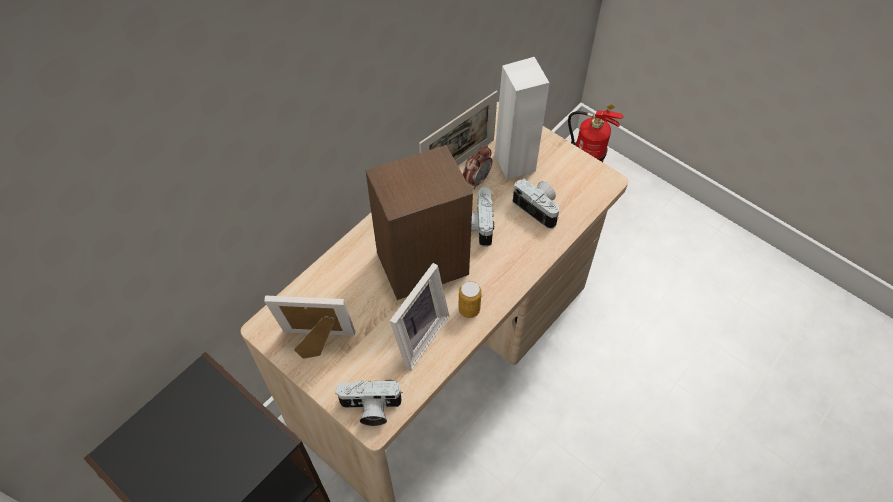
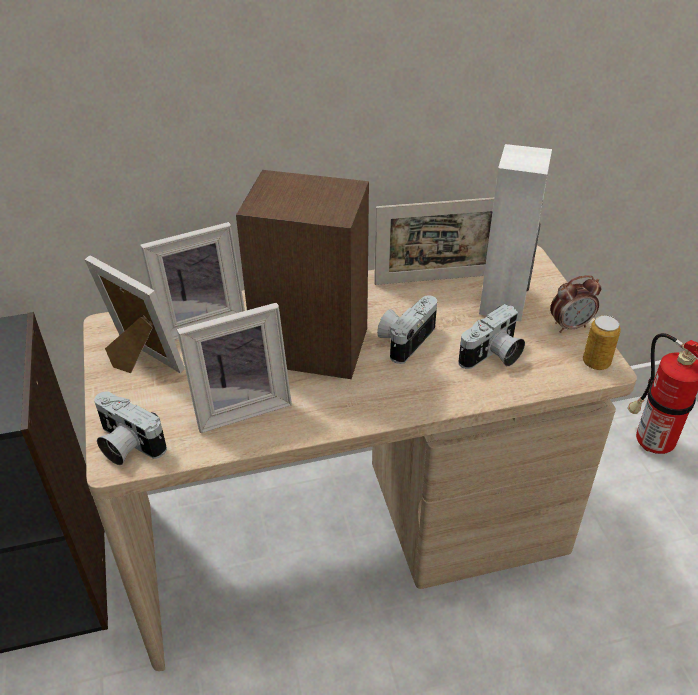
camera: 35 degrees right, 15 degrees down
(328, 285) = (200, 320): none -> picture frame
(469, 309) = (319, 410): can -> can (596, 362)
(477, 180) = (443, 301): alarm clock -> alarm clock (570, 326)
(539, 208) = (493, 356): camera -> camera turned 60 degrees clockwise

